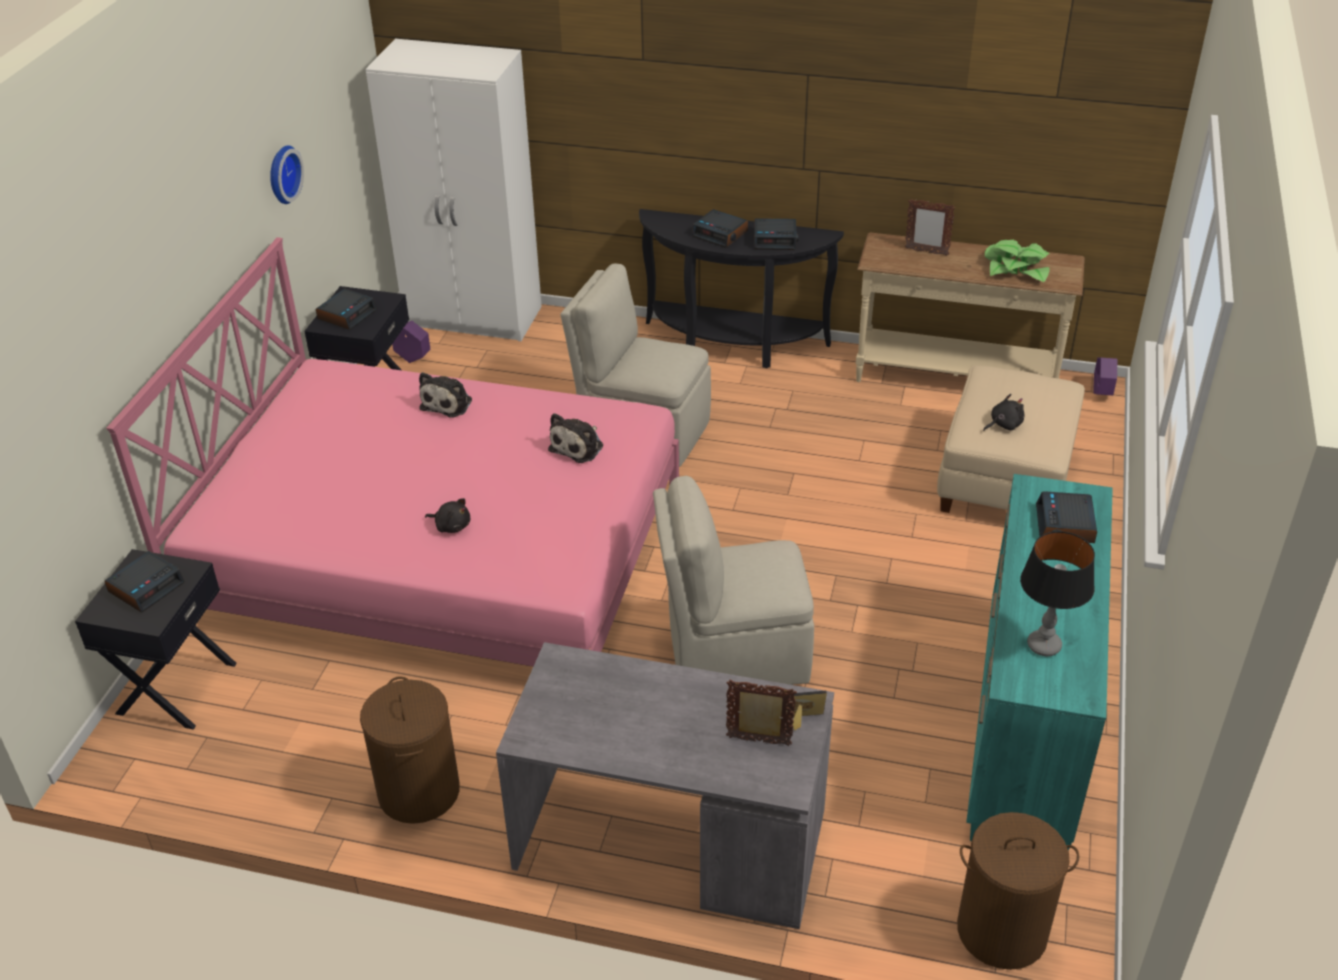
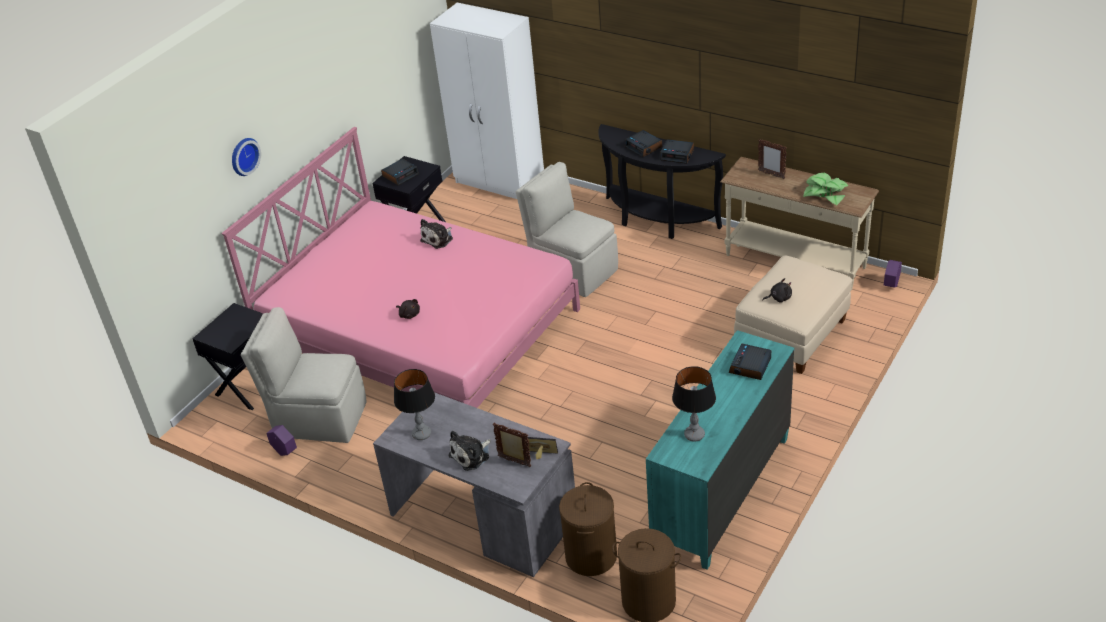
camera: 20 degrees right, 0 degrees up
(146, 587) = (234, 325): alarm clock -> none
(281, 174) = (362, 88): wall clock -> wall clock (243, 156)
(413, 359) = (452, 205): purple planter -> purple planter (285, 451)
(418, 791) = (357, 464): brown laundry basket -> brown laundry basket (591, 556)
(576, 721) = (422, 434): none -> table lamp
(578, 446) = (502, 276): plush toy -> plush toy (471, 455)
(733, 653) = (567, 417): beige chair -> beige chair (318, 418)

